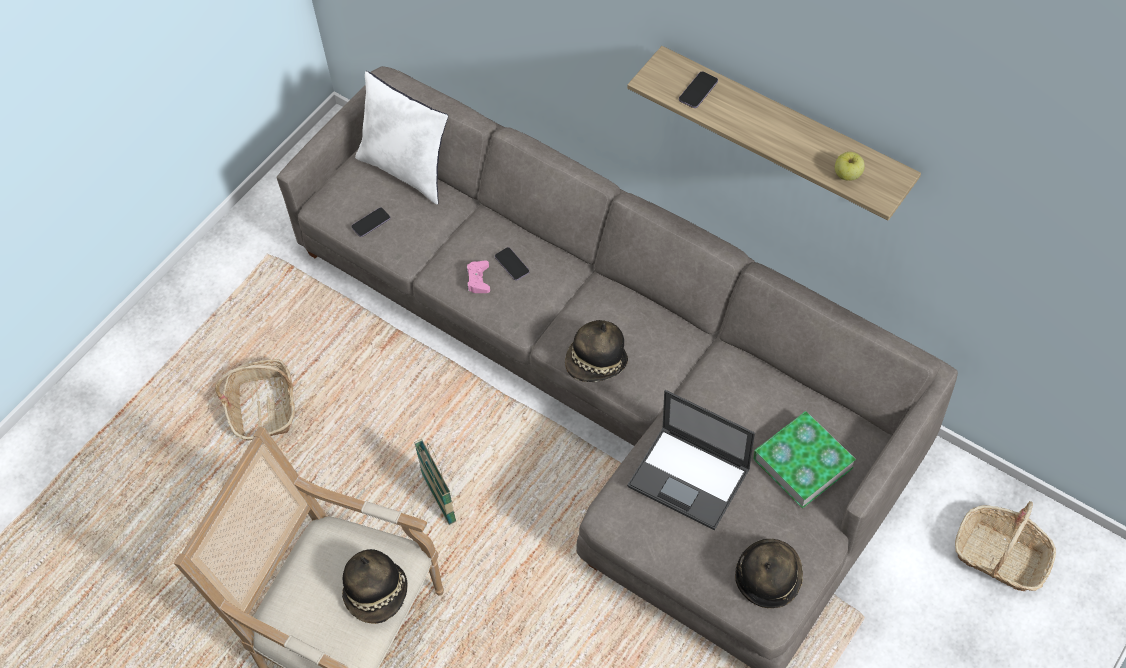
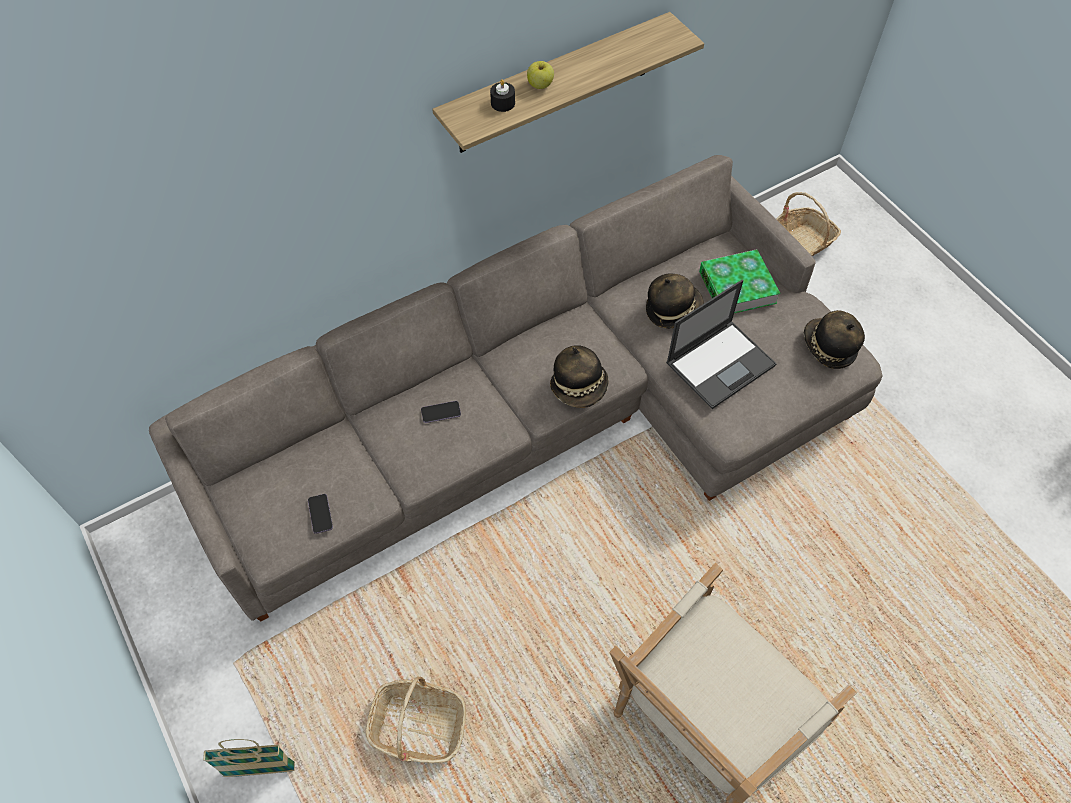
camera: 70 degrees left, 0 degrees up
(377, 594) = (744, 648): hat -> hat (673, 309)
(408, 169) = (275, 460): white pillow -> none
(439, 499) = (595, 596): basket -> basket (260, 770)
(478, 280) = (442, 445): pink game controller -> none
(698, 91) = (503, 103): phone -> black candle
(847, 175) = (650, 49): apple -> apple (540, 85)

